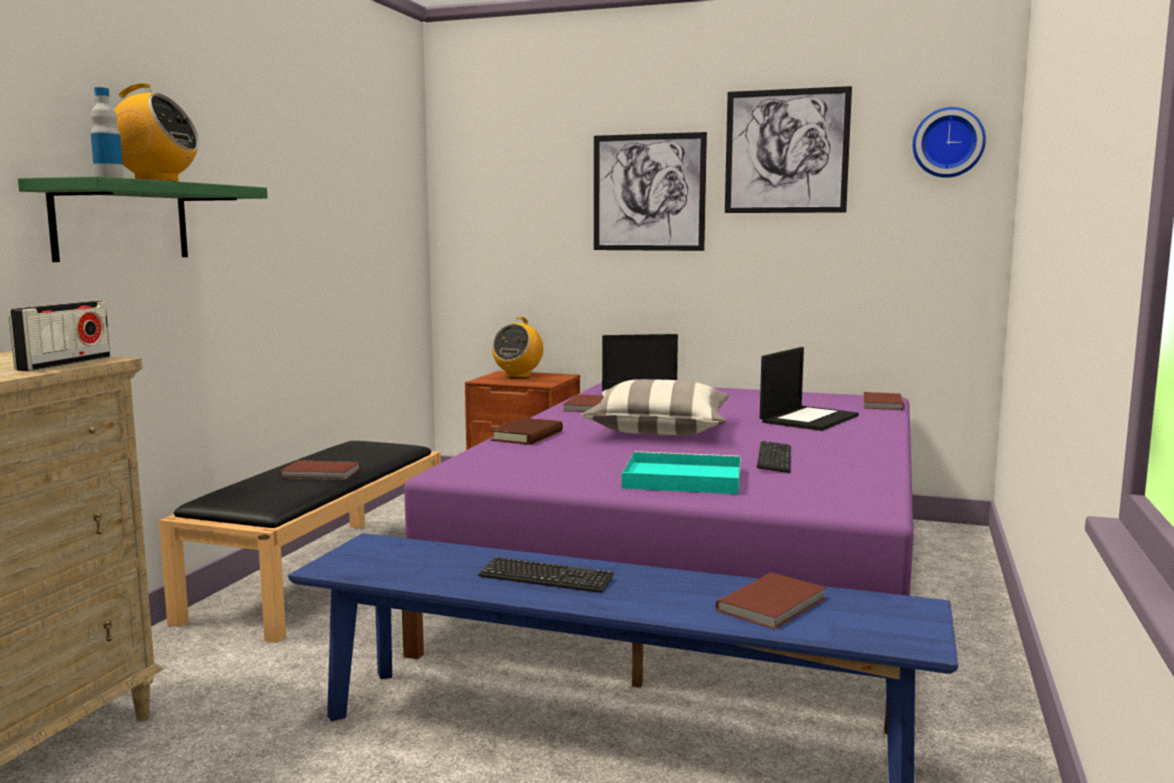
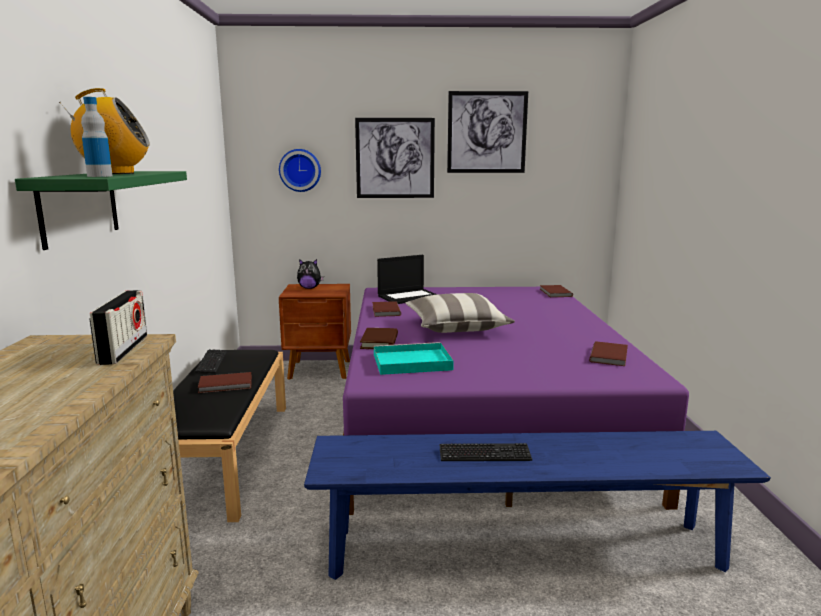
camera: 20 degrees left, 5 degrees up
(518, 376) = (309, 288): radio -> plush toy
(680, 479) = (521, 368): turquoise tray -> turquoise tray (410, 362)
(774, 459) = (554, 344): keyboard -> keyboard (211, 362)
(775, 604) = (636, 451): brown book -> brown book (610, 356)
(808, 418) = (530, 308): laptop -> none
(948, 143) = (584, 129): wall clock -> wall clock (300, 170)

